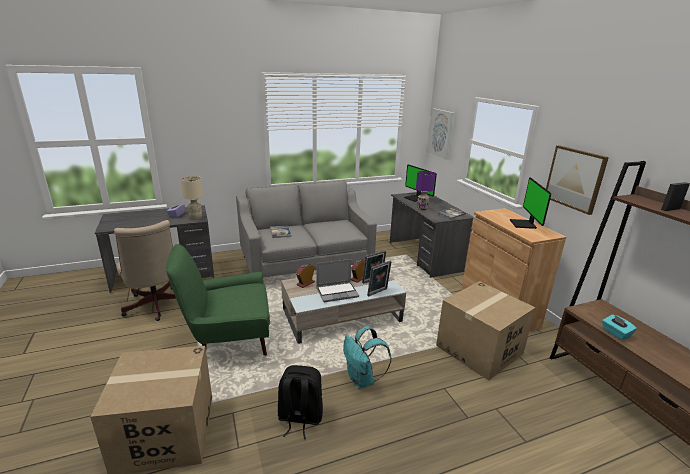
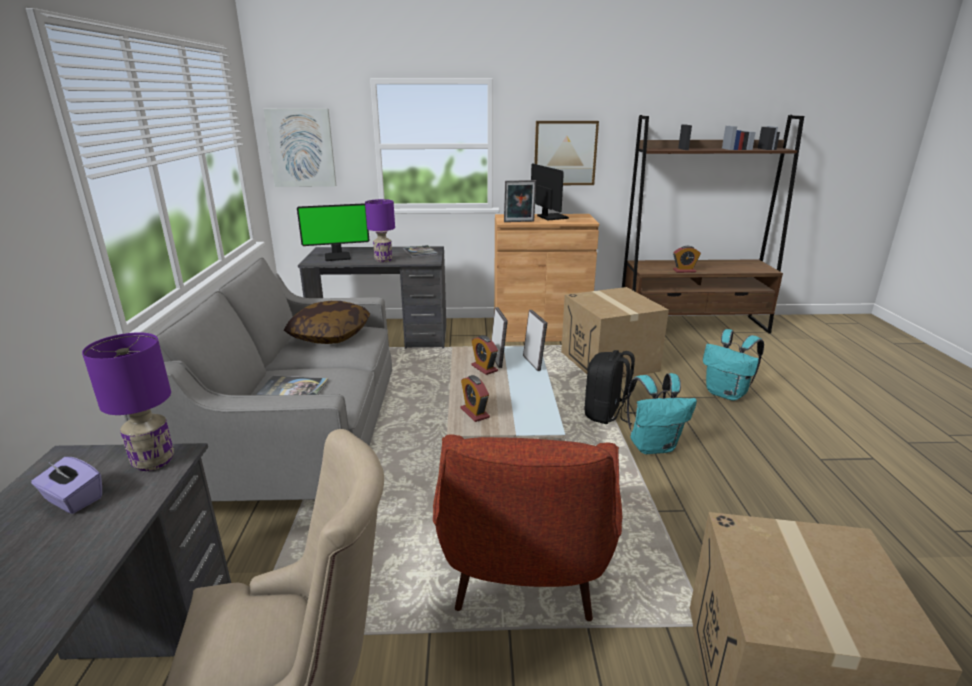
camera: 70 degrees left, 0 degrees up
(196, 218) = (153, 461): beige table lamp -> purple table lamp
(229, 341) = (524, 575): green armchair -> red armchair
(299, 418) = (728, 511): black backpack -> black backpack (606, 414)
(337, 292) = (519, 390): laptop -> none
(339, 226) = (330, 335): none -> pillow
(480, 426) = (727, 394): none -> turquoise backpack
(490, 216) = (519, 222): none -> picture frame
(524, 224) = (551, 217): monitor -> monitor turned 135 degrees counterclockwise
(615, 333) = (684, 271): turquoise tissue box -> alarm clock

